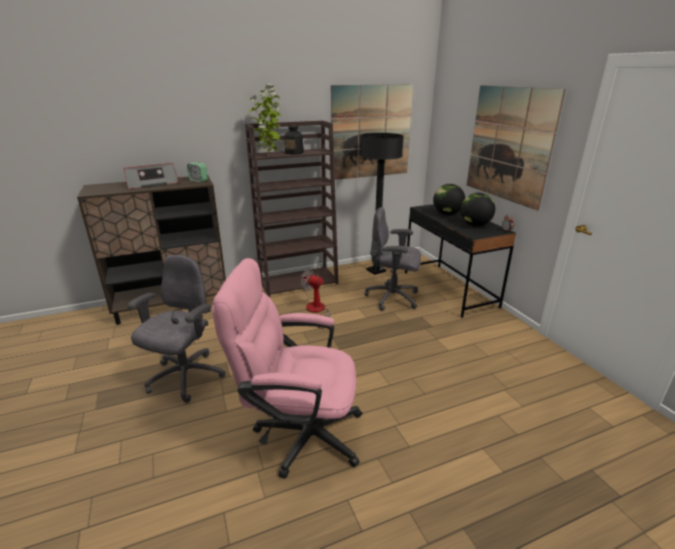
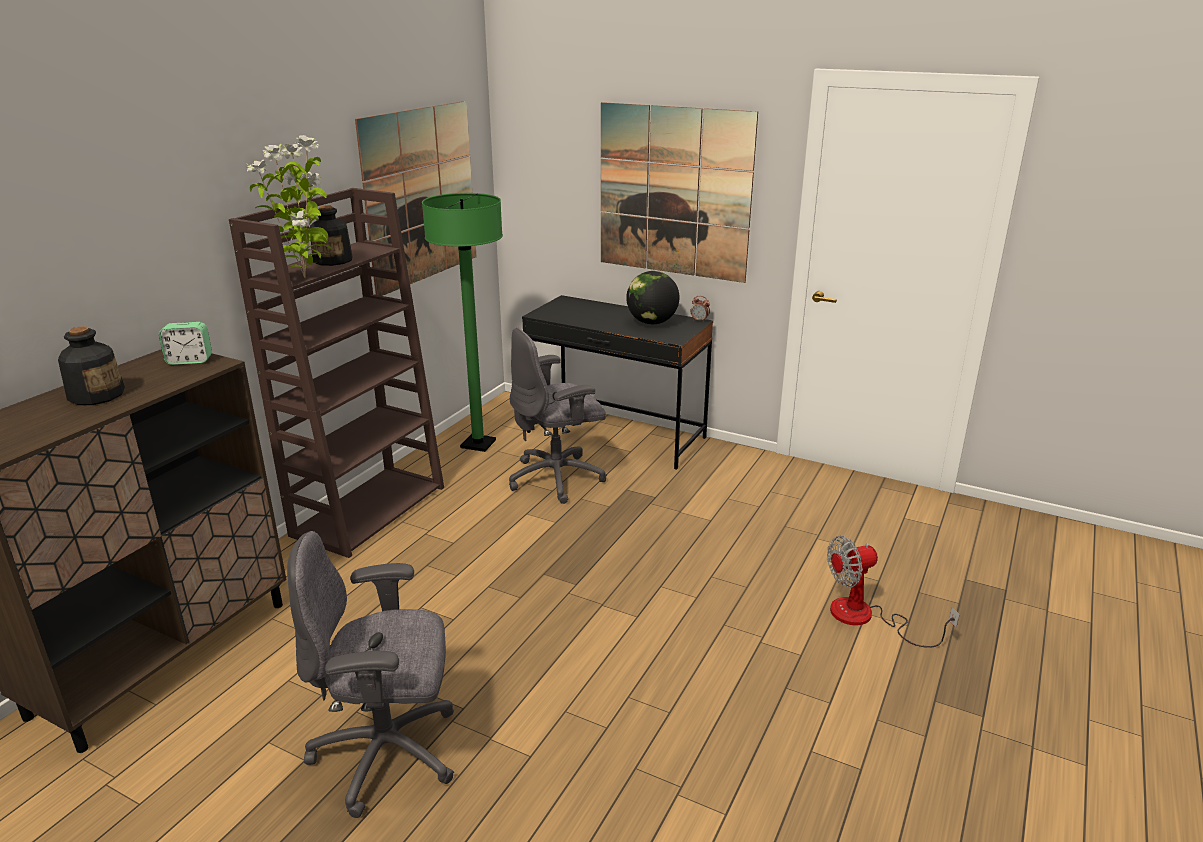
camera: 40 degrees left, 0 degrees up
(152, 184) = (96, 395): radio -> bottle
(185, 378) = (389, 754): grey office chair -> grey office chair turned 75 degrees counterclockwise
(298, 433) = (666, 719): pink office chair -> none
(317, 311) = (468, 545): fan -> fan (866, 618)
(376, 270) = (478, 444): black floor lamp -> green floor lamp
(447, 214) = (592, 315): globe -> none

